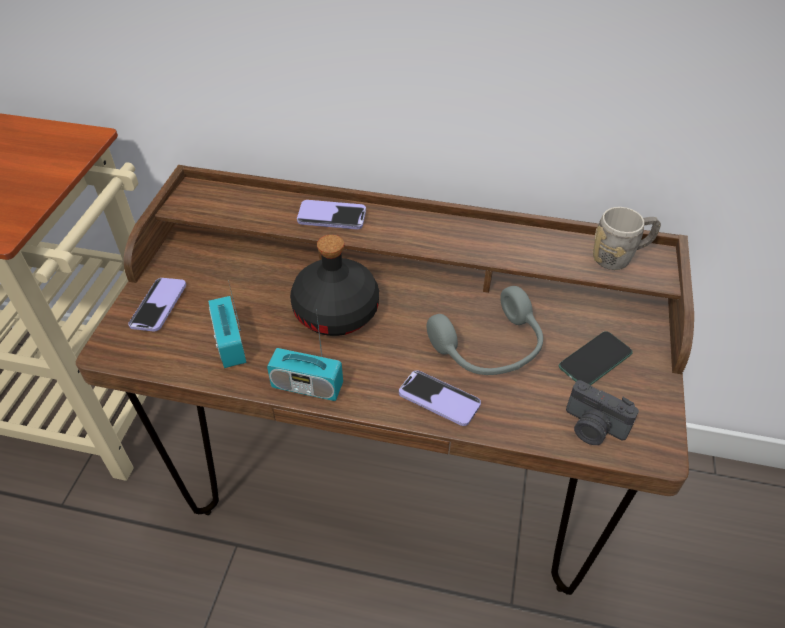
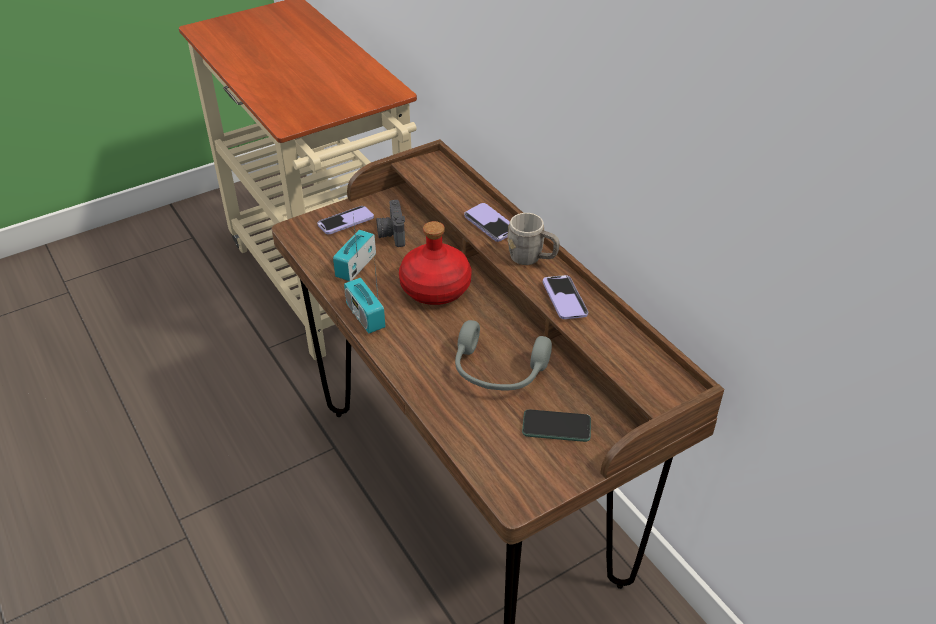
camera: 45 degrees right, 5 degrees down
(337, 311) = (436, 288): black bottle -> red bottle
(439, 399) = (426, 375): phone -> phone (564, 298)
(592, 428) = (494, 458): camera -> camera (391, 234)
(620, 257) = (649, 369): grey mug -> grey mug (532, 259)

